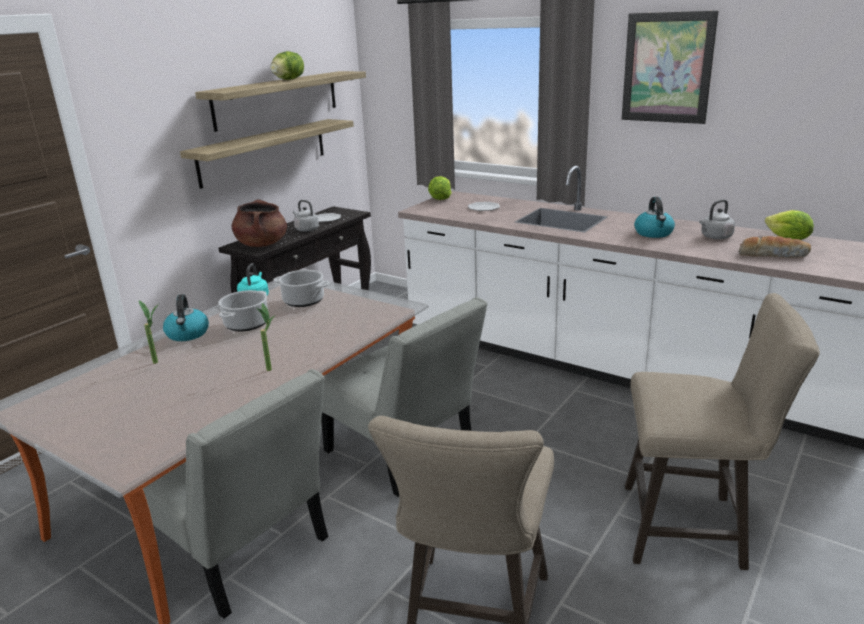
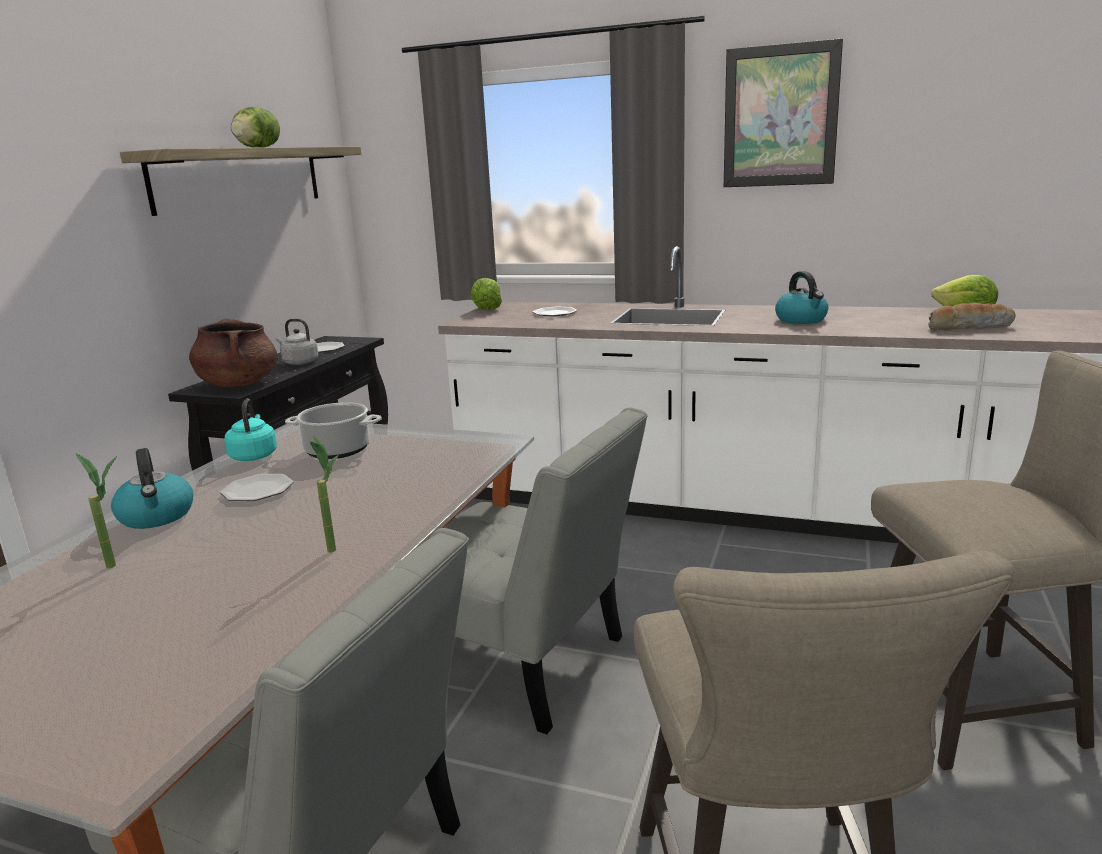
camera: 15 degrees left, 5 degrees down
(247, 324) = (257, 490): cooking pot -> plate
(264, 152) = (226, 253): shelf -> none
(715, 237) = (879, 318): grey kettle -> none

